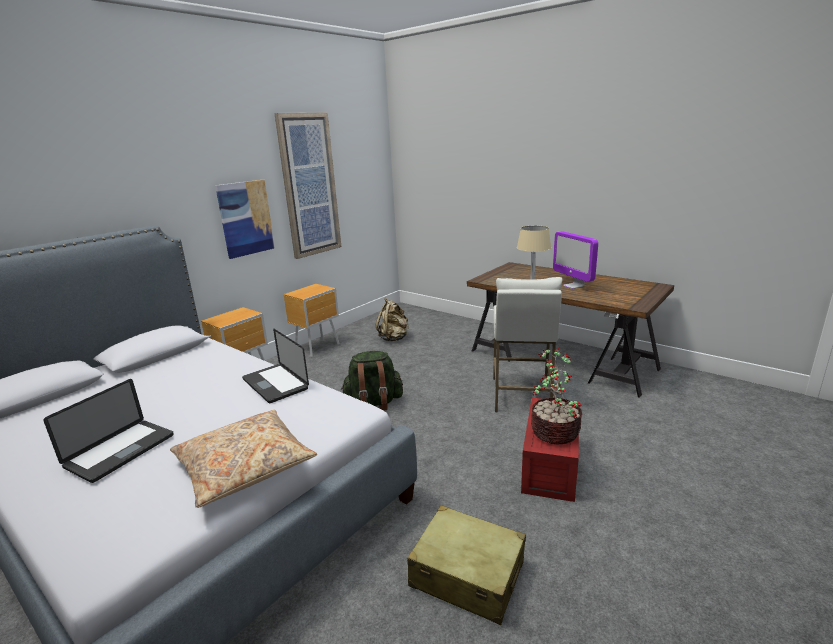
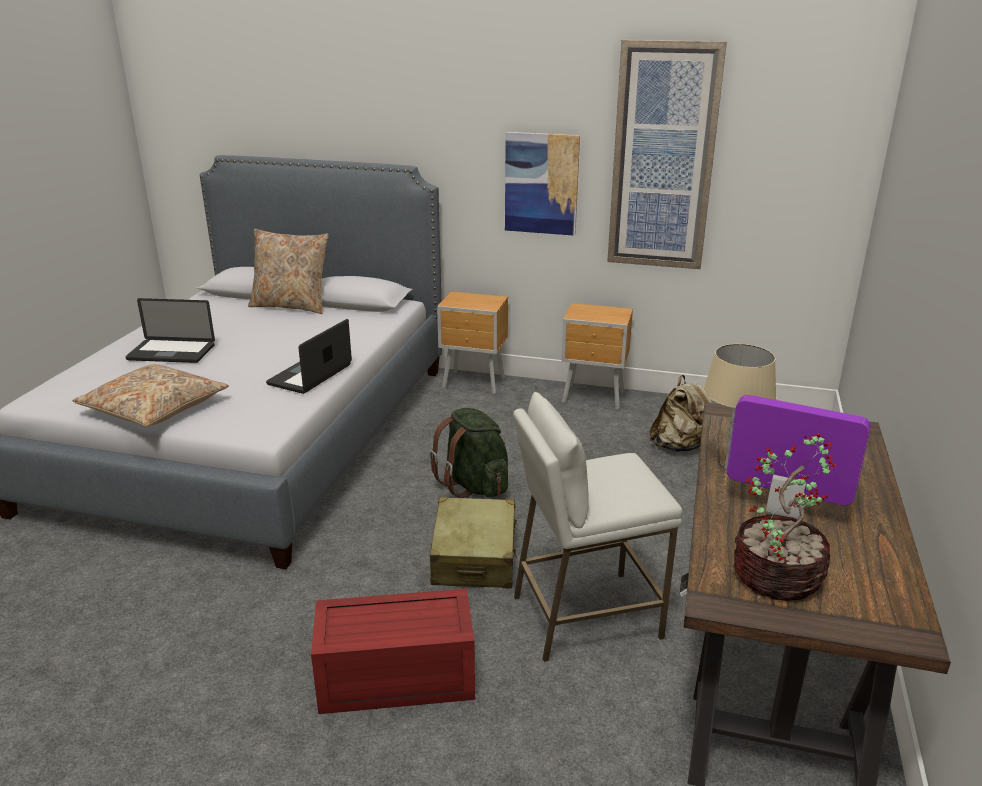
camera: 65 degrees right, 5 degrees up
(110, 381) = (291, 306): none -> beige pillow
(467, 574) = (173, 638): beige suitcase -> beige suitcase (474, 557)
(554, 431) = (373, 622): potted plant -> potted plant (778, 575)
(573, 286) = (783, 512): monitor -> monitor turned 75 degrees clockwise

